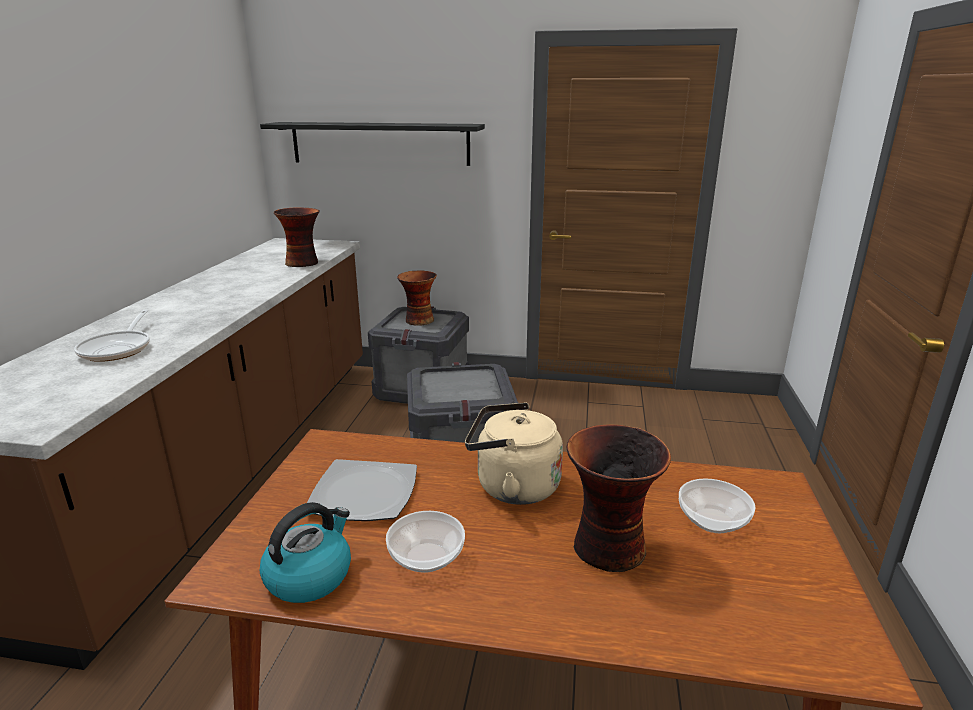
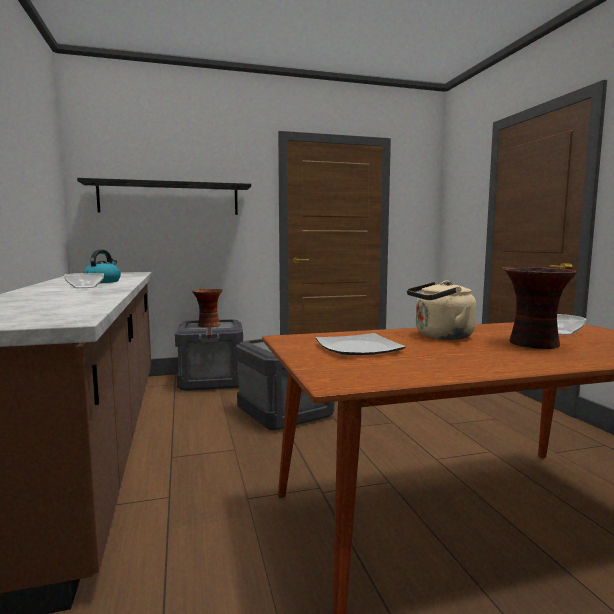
camera: 25 degrees left, 15 degrees down
(118, 349) = (54, 300): frying pan -> none
(303, 263) = (128, 276): vase -> none
(309, 576) = (395, 373): kettle -> kettle (103, 281)
(425, 557) = (449, 358): bowl -> bowl (84, 287)

